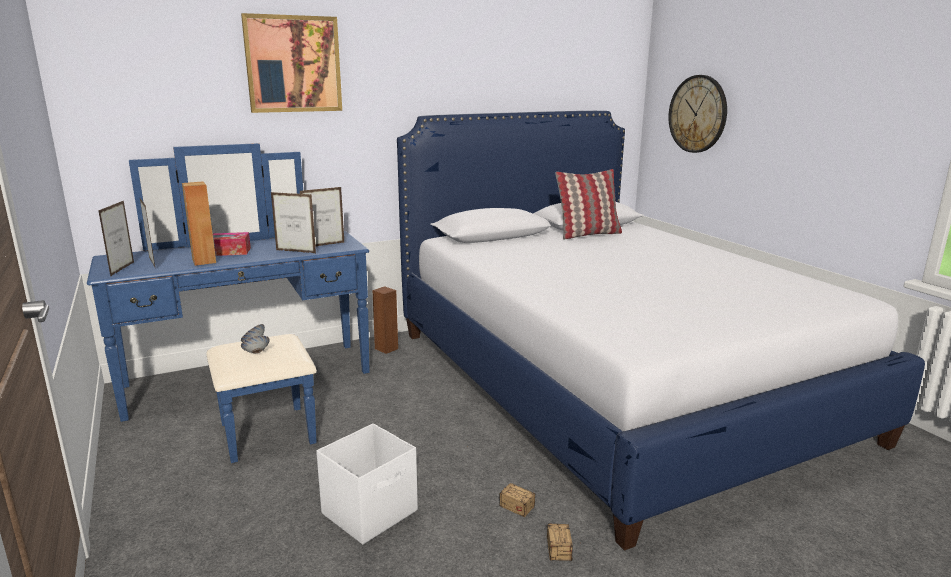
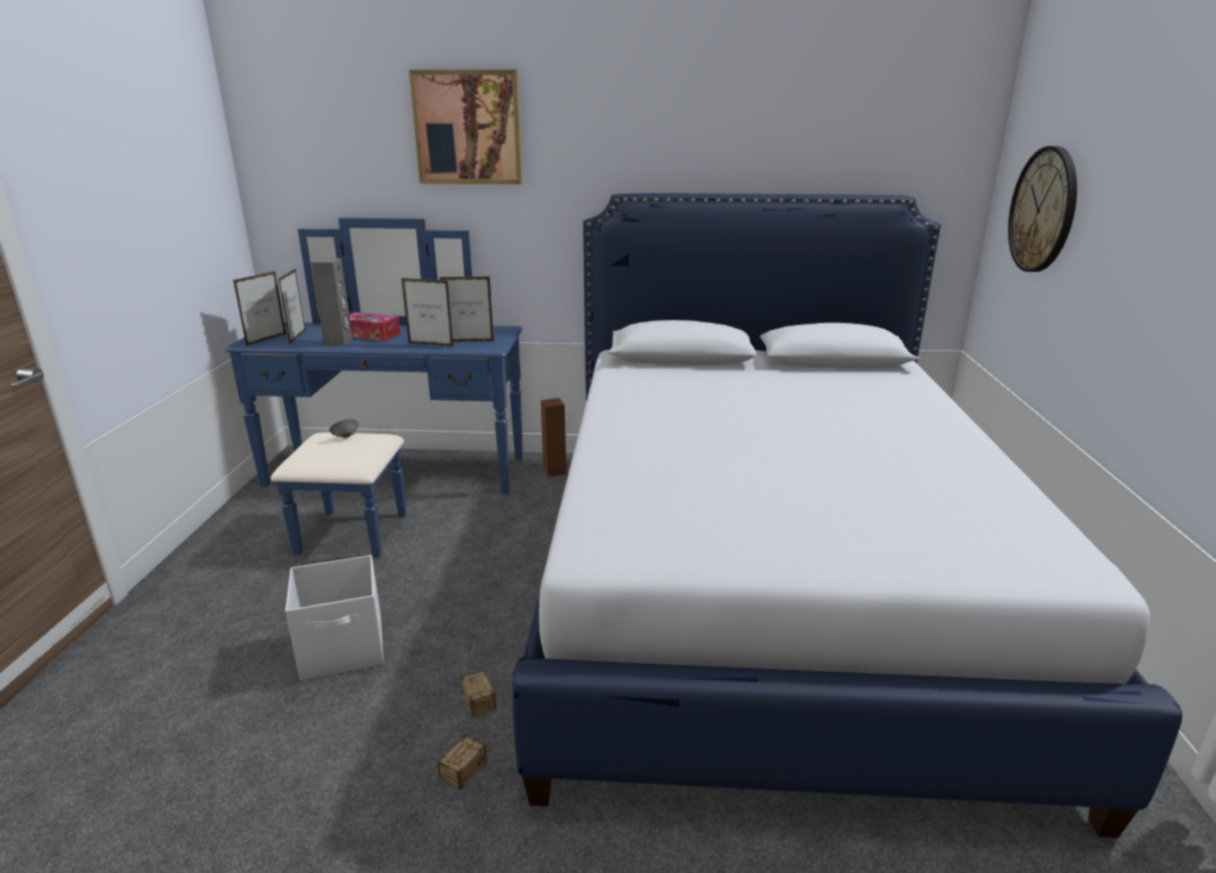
camera: 30 degrees right, 5 degrees up
(204, 261) = (339, 342): brown speaker -> grey speaker
(256, 353) = (332, 449): bowl -> none
(295, 251) = (430, 345): picture frame -> picture frame turned 150 degrees clockwise
(588, 234) = (809, 375): pillow -> none

